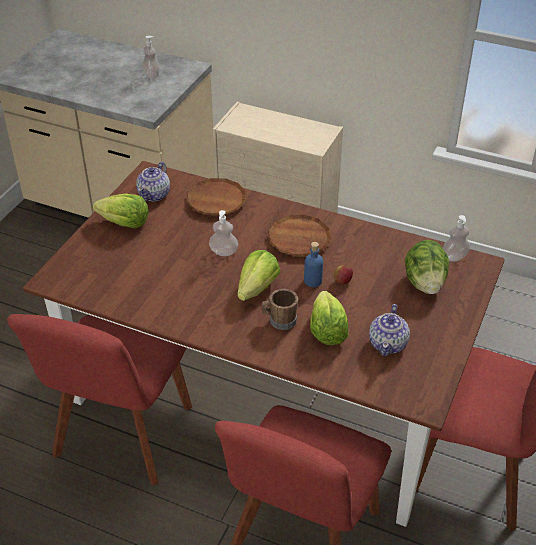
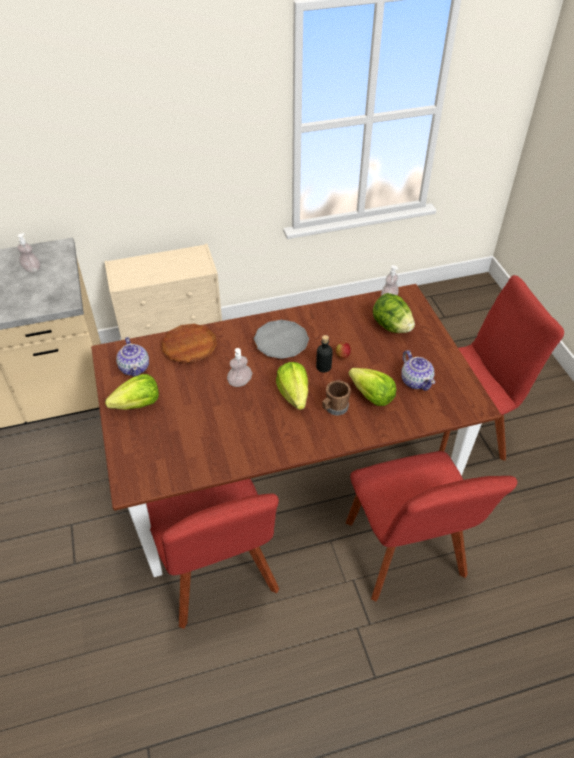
camera: 40 degrees left, 5 degrees up
(299, 239) = (281, 342): brown plate -> grey plate
(313, 281) = (323, 367): blue bottle -> black bottle

